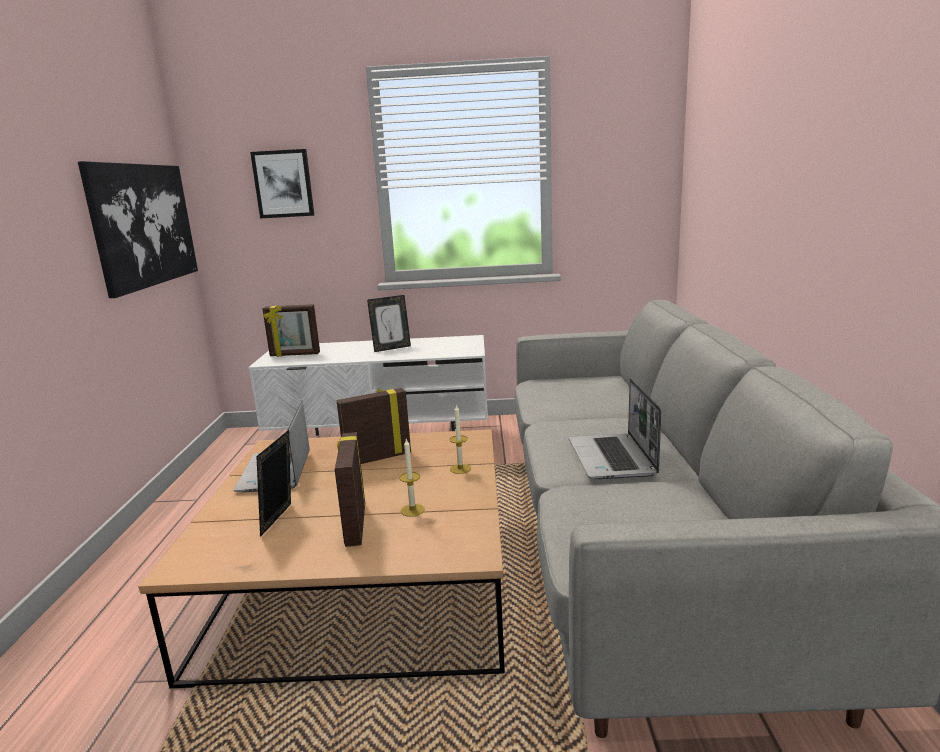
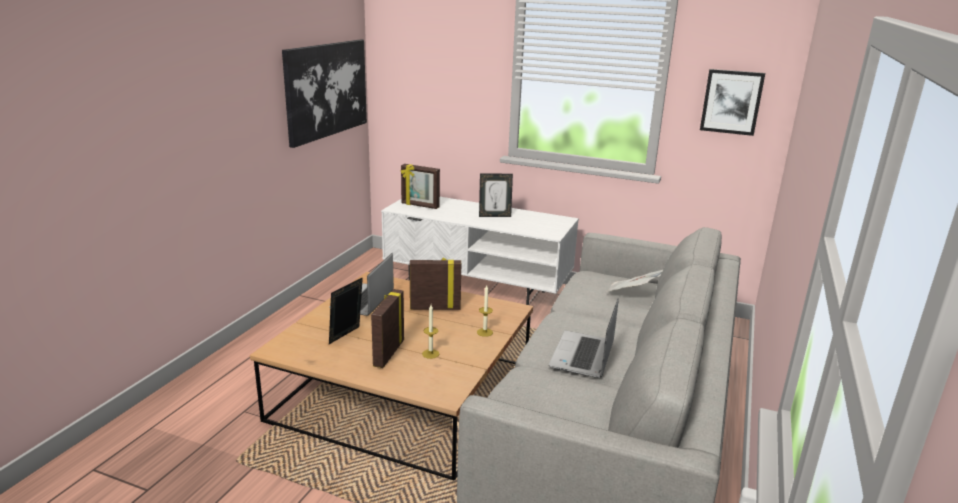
camera: 20 degrees right, 5 degrees up
(283, 184) = (439, 63): picture -> picture (731, 102)
(598, 389) = (632, 294): none -> newspaper

